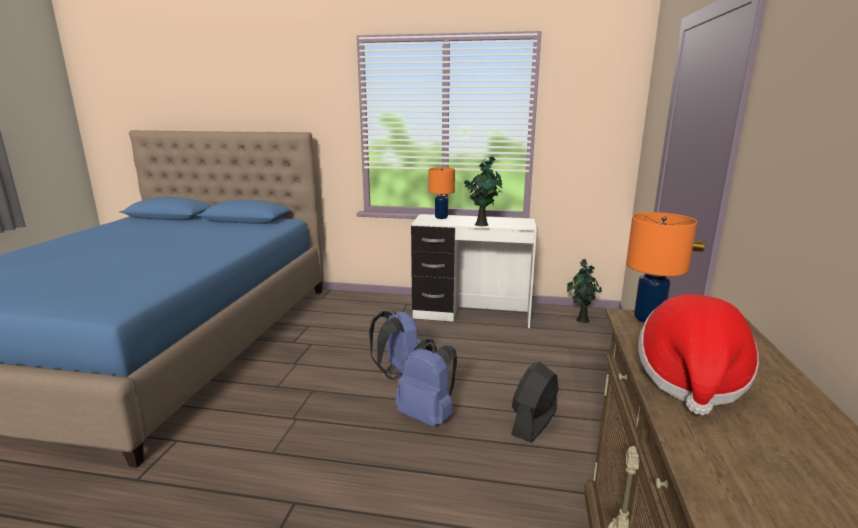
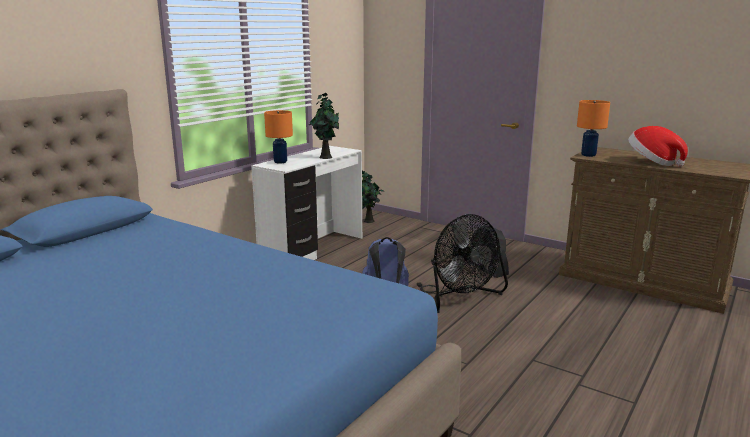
camera: 65 degrees left, 0 degrees up
(428, 416) = (457, 297): blue backpack -> black fan

